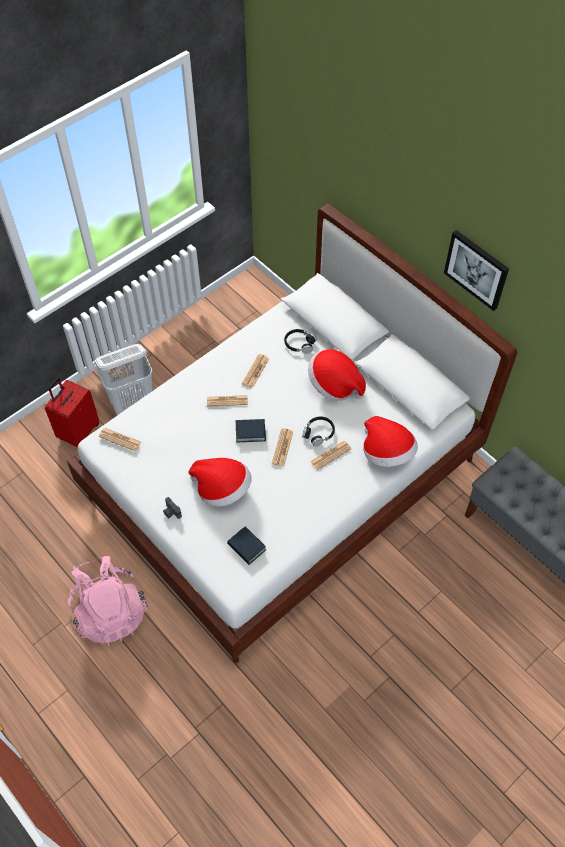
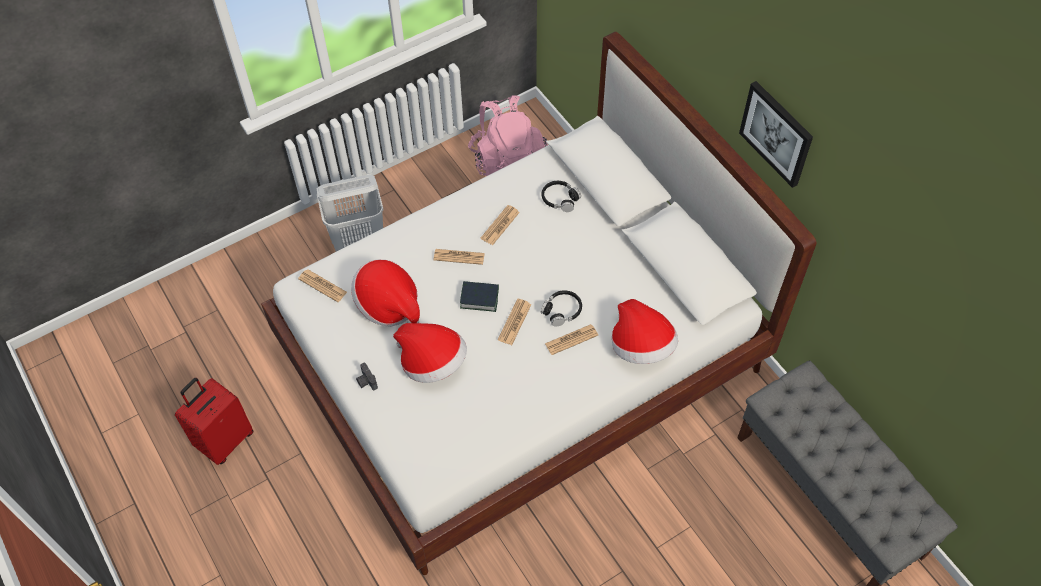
camera: 10 degrees right, 0 degrees up
(78, 431) = (290, 270): red suitcase -> red suitcase (224, 440)
(110, 611) = (287, 490): pink backpack -> pink backpack (508, 163)
(246, 547) = (447, 437): book -> none
(334, 384) = (593, 254): hat -> hat (388, 305)

